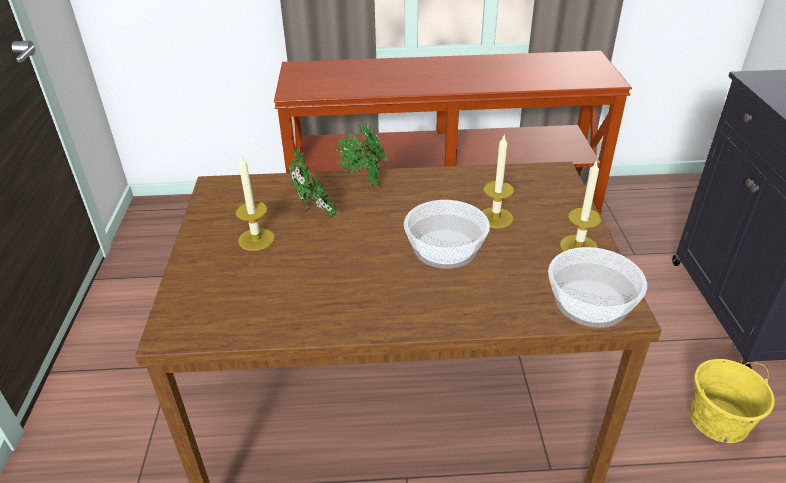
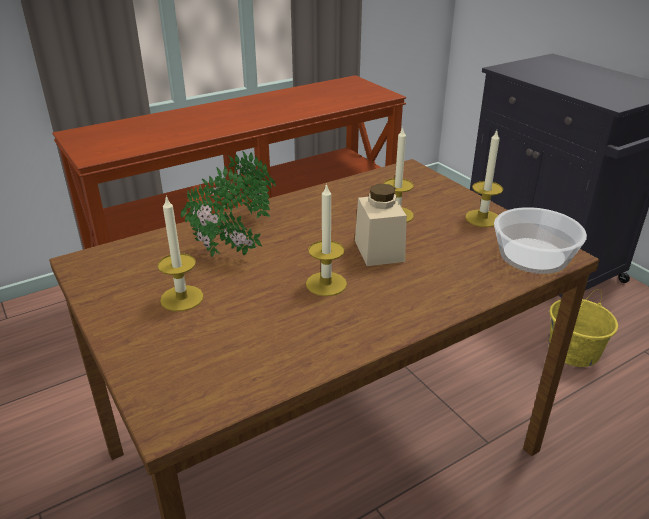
camera: 30 degrees left, 5 degrees down
(372, 264) = (326, 284): none -> candle
(445, 248) = (379, 251): bowl -> beige jar

